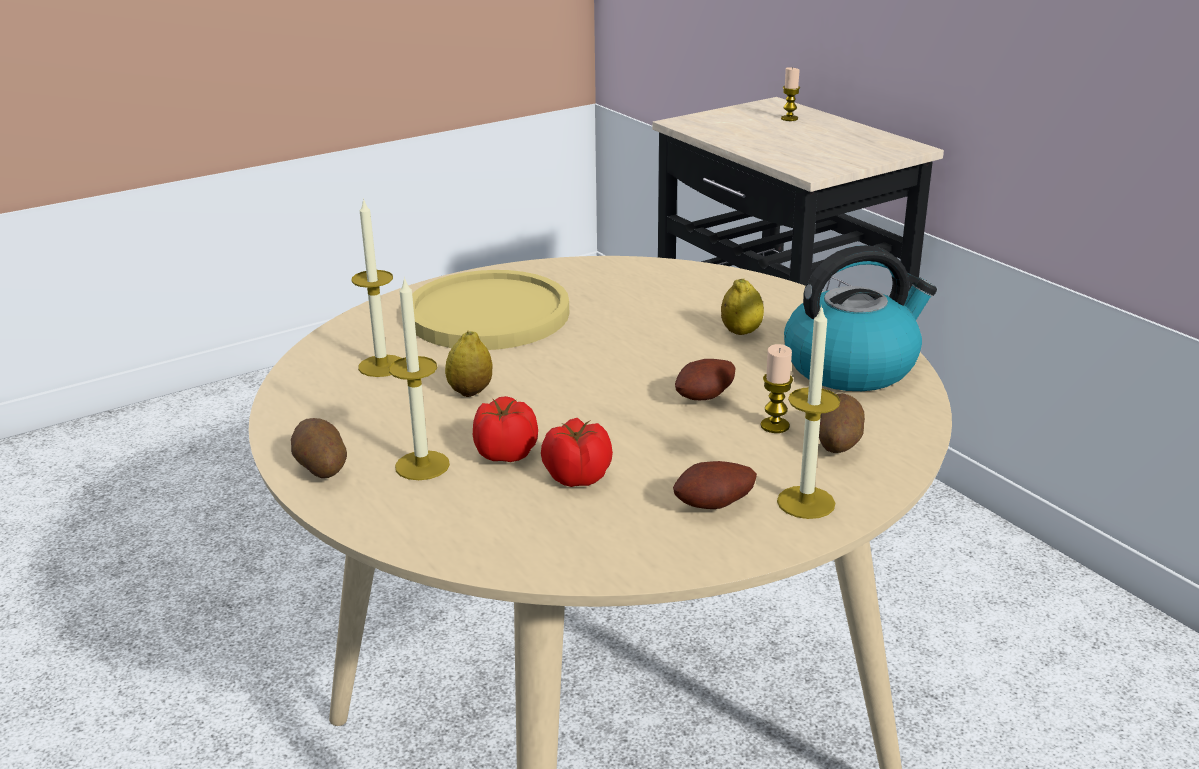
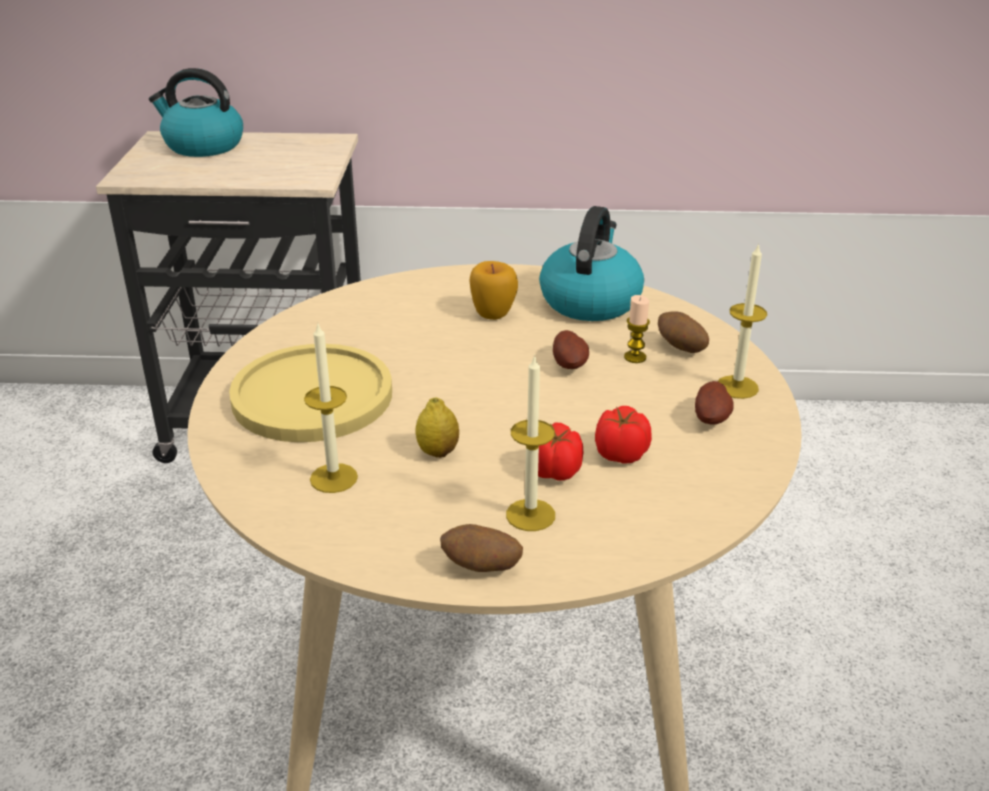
camera: 55 degrees left, 5 degrees up
(741, 332) = (493, 314): lemon -> apple
(789, 118) = (202, 146): candle -> kettle

